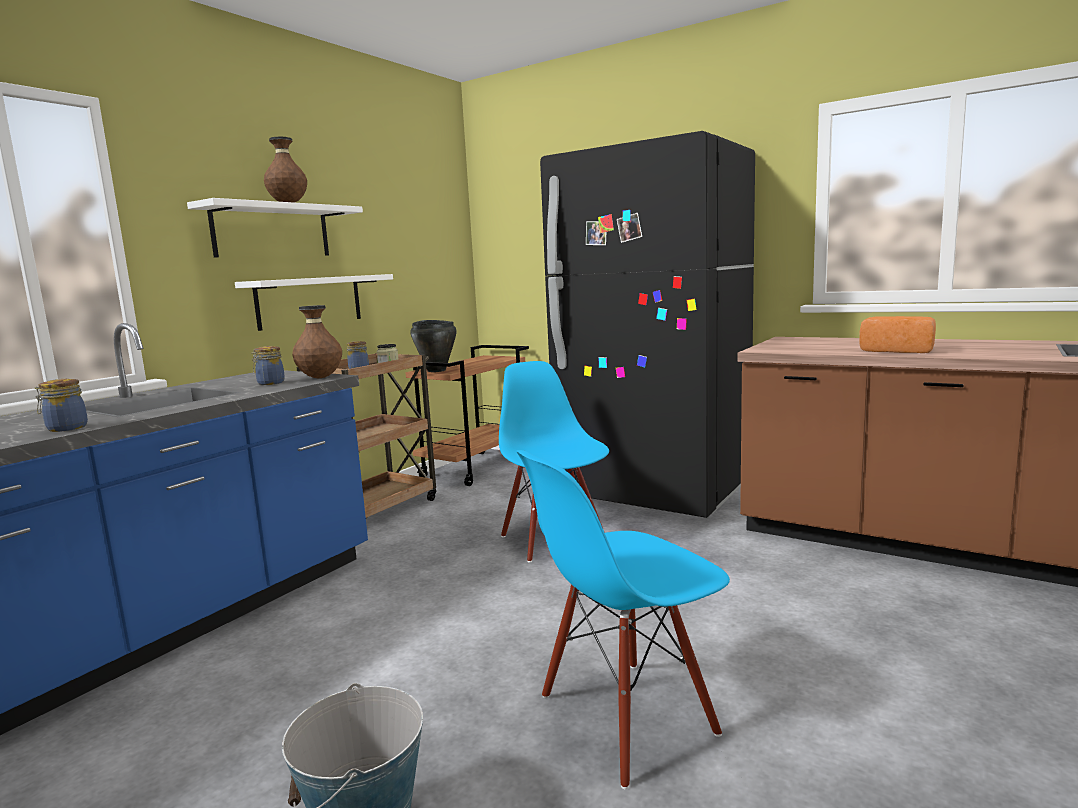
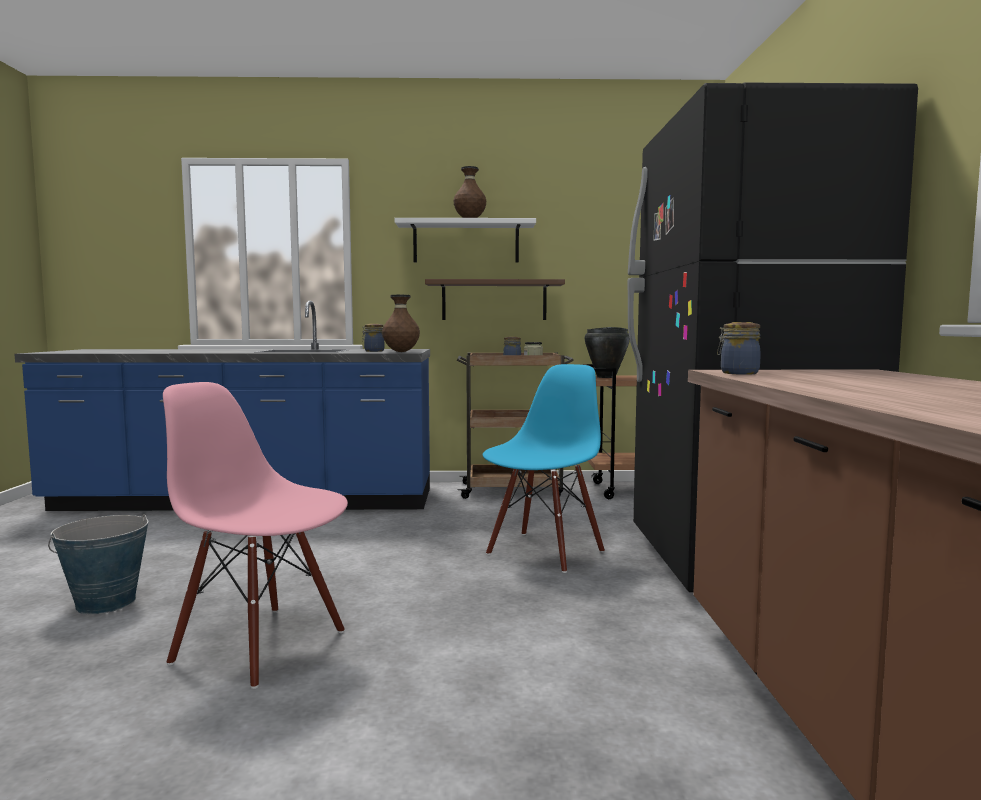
camera: 55 degrees right, 5 degrees down
(65, 428) = (221, 352): jar -> jar (737, 373)
(310, 301) = (494, 300): white shelf -> brown shelf
(627, 717) = (261, 645): blue chair -> pink chair
(897, 350) = (838, 386): bread -> none

